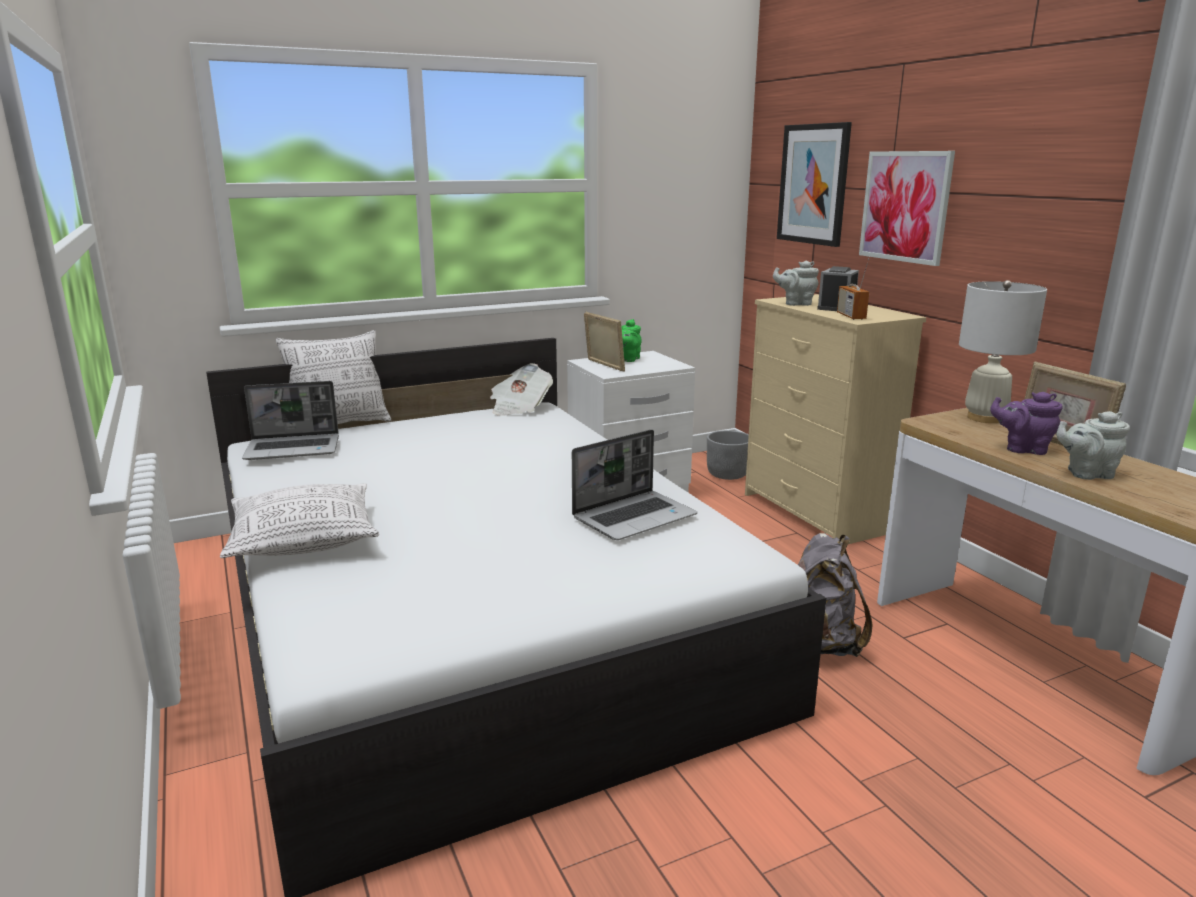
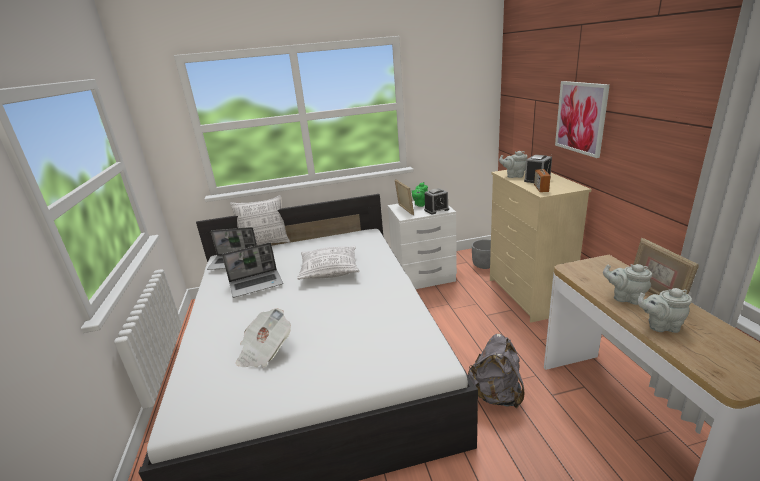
camera: 15 degrees right, 5 degrees up
(304, 540) = (211, 328): pillow -> pillow (330, 271)
(519, 407) = (358, 233): newspaper -> newspaper (265, 351)
(635, 517) = (382, 322): laptop -> laptop (257, 284)
(660, 365) = (436, 210): none -> alarm clock
(813, 184) = (532, 98): picture -> none
(985, 418) = (613, 266): white table lamp -> none
(1022, 449) = (625, 298): purple teapot -> grey teapot

